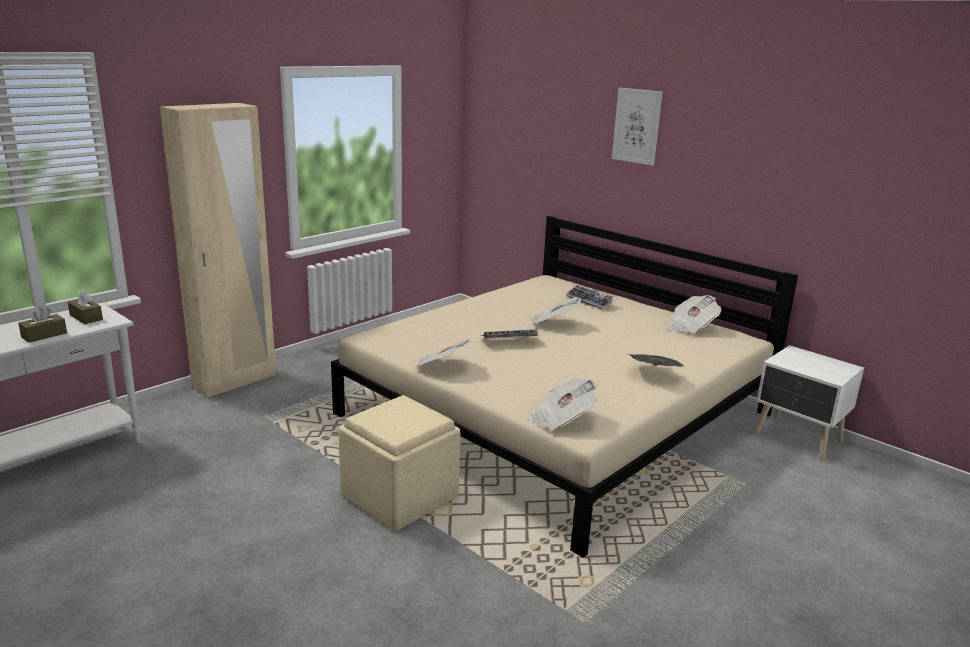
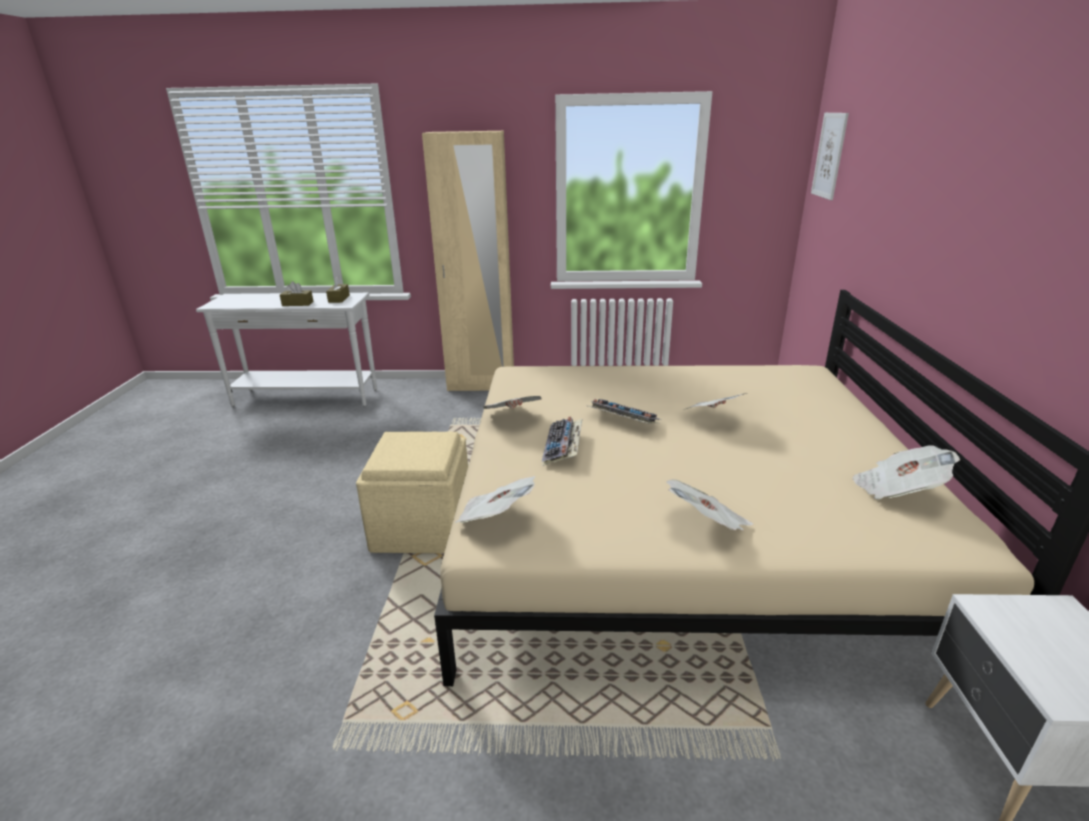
camera: 50 degrees right, 5 degrees up
(591, 302) = (812, 411): keyboard -> keyboard (563, 448)
(636, 126) = (953, 159): picture -> picture (829, 155)

